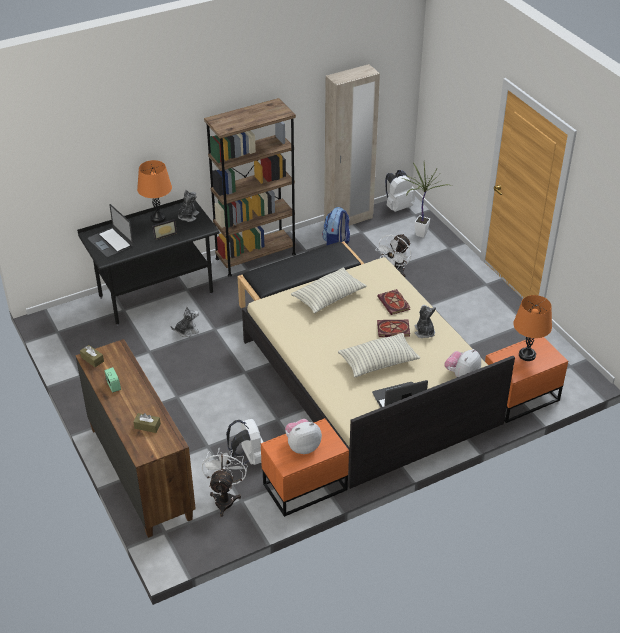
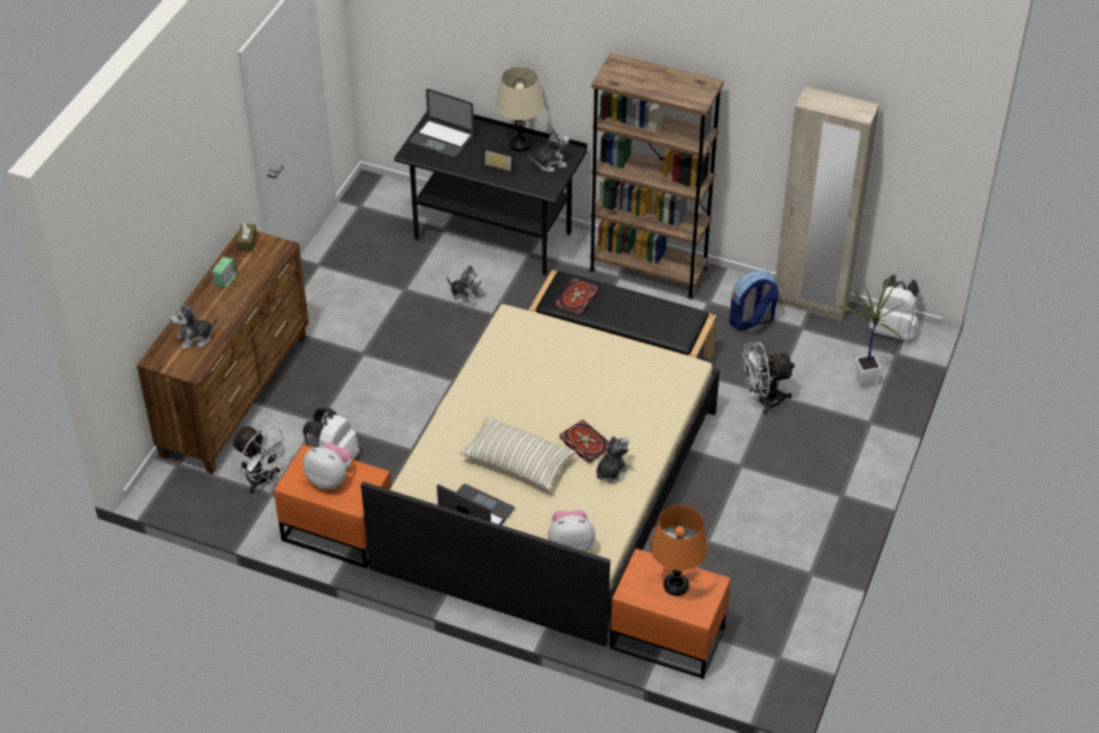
camera: 50 degrees right, 5 degrees up
(110, 242) = (441, 138): laptop -> laptop turned 75 degrees counterclockwise
(147, 426) = (195, 338): brown tissue box -> plush toy
(158, 218) = (520, 144): orange table lamp -> beige table lamp
(225, 498) = (263, 480): white fan -> white fan turned 75 degrees clockwise
(328, 297) = (580, 359): pillow -> none
(394, 303) = (632, 419): book -> book (576, 299)

